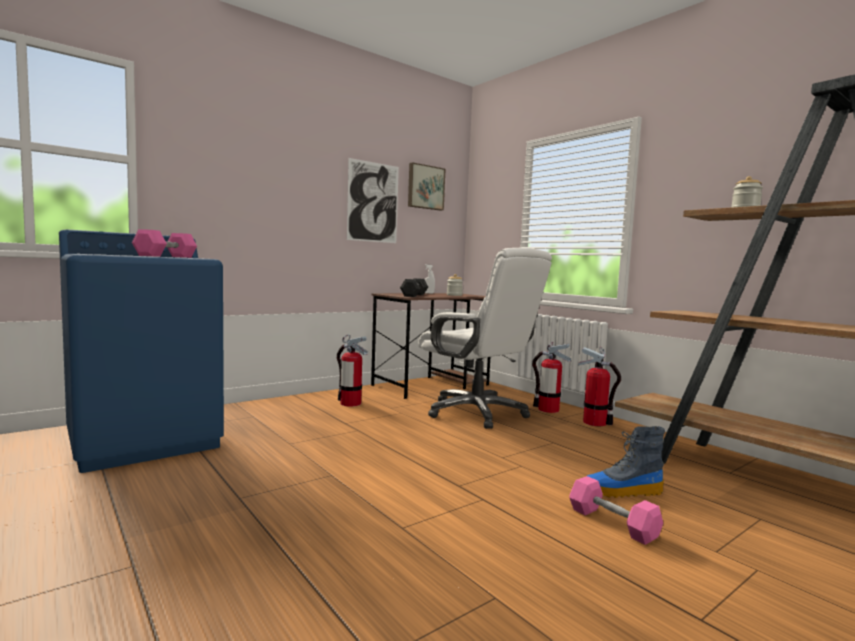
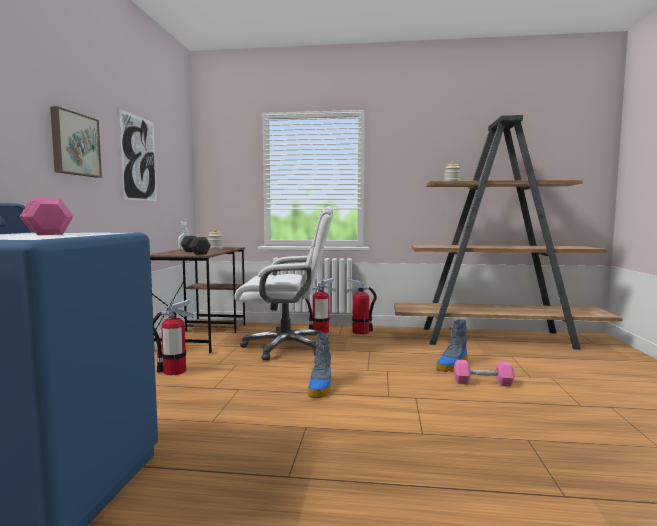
camera: 45 degrees left, 0 degrees up
(420, 453) = (321, 387): none -> boot
(425, 187) = (170, 144): picture -> picture (74, 144)

